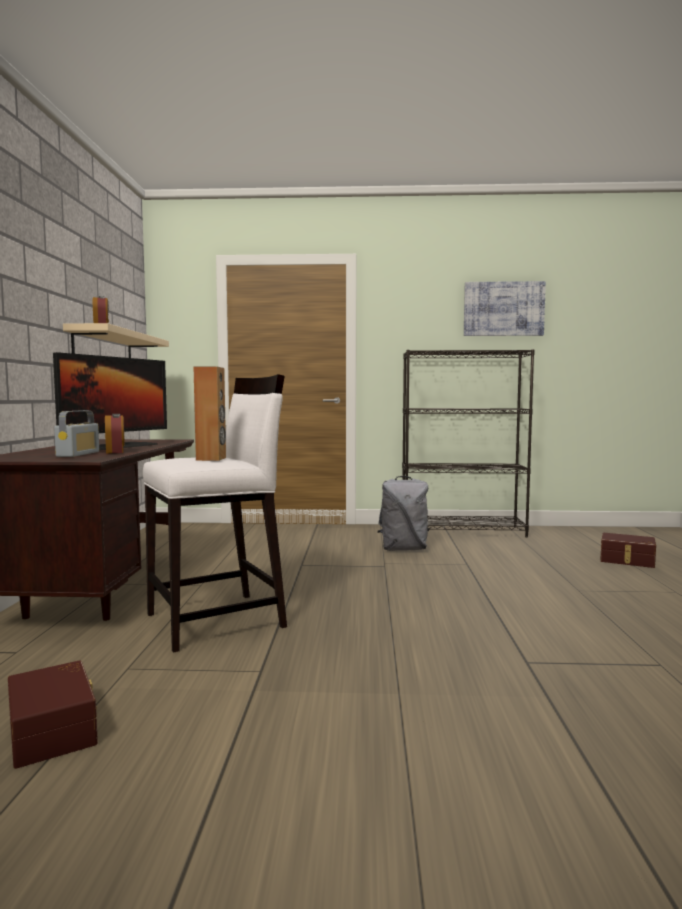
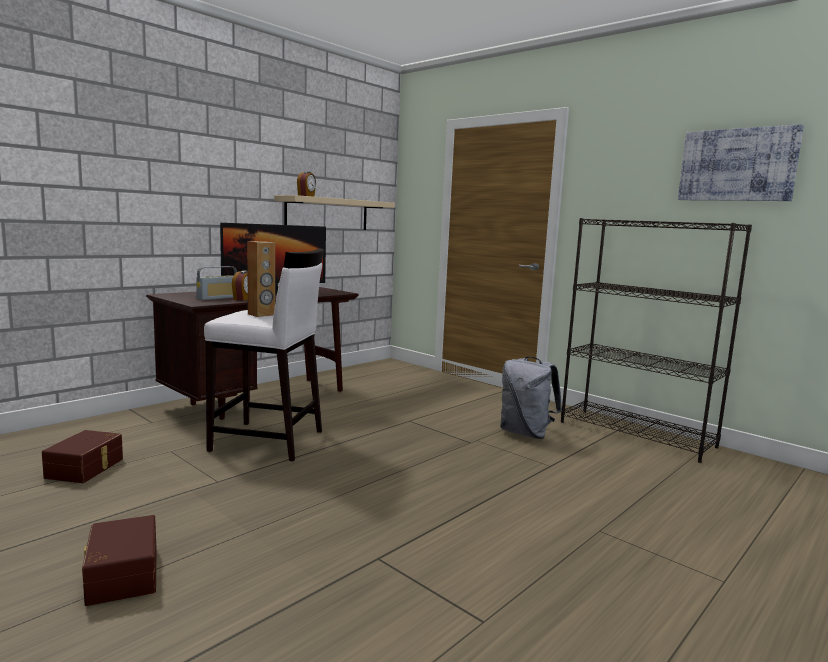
camera: 40 degrees right, 5 degrees up
(627, 560) = (763, 528): brown storage box -> brown storage box (120, 575)

